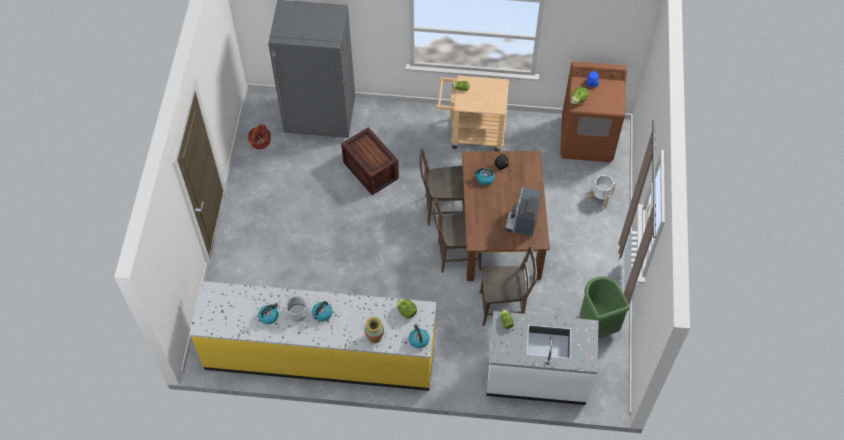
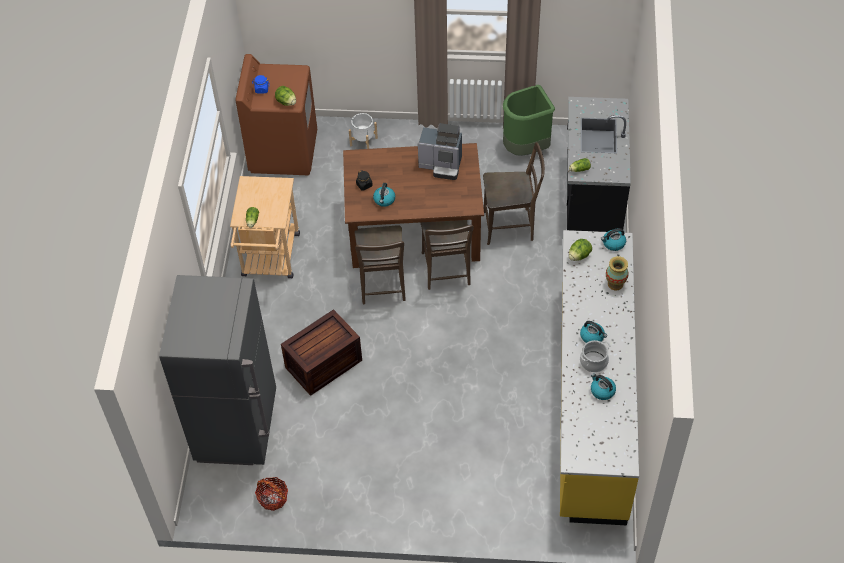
camera: 90 degrees left, 5 degrees down
(504, 307) = (511, 226): brown chair -> brown chair turned 90 degrees clockwise
(536, 376) = (591, 198): white counter -> black counter

